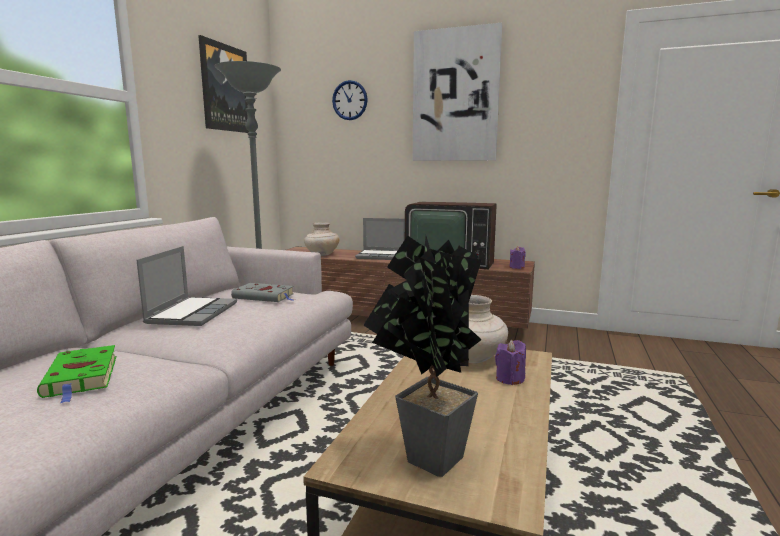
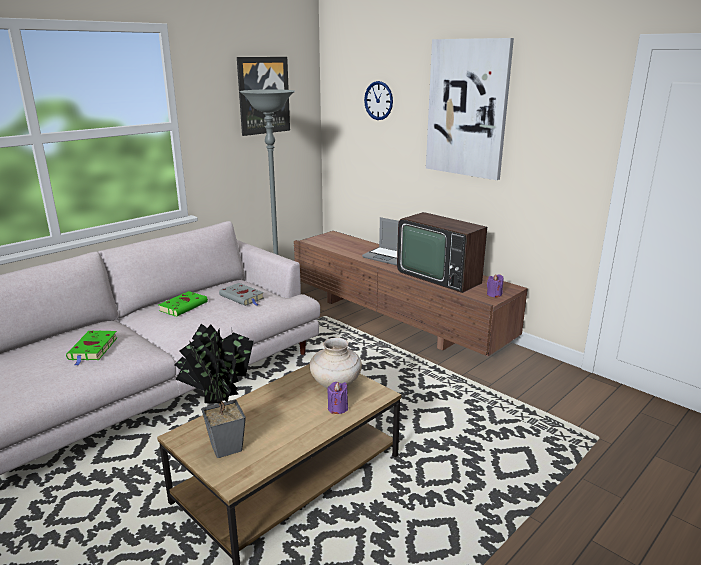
camera: 25 degrees right, 10 degrees up
(192, 313) = (184, 306): laptop -> green book
(322, 254) = (341, 247): beige vase -> none

